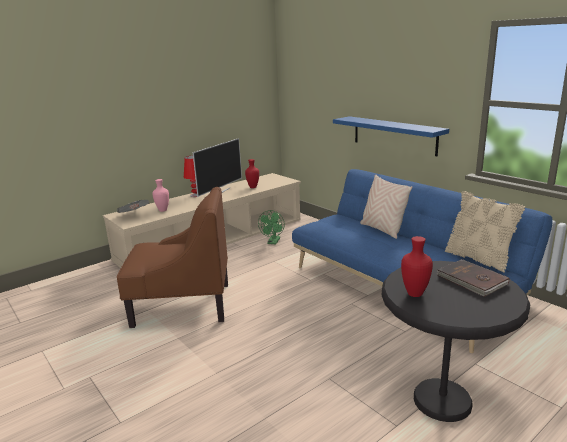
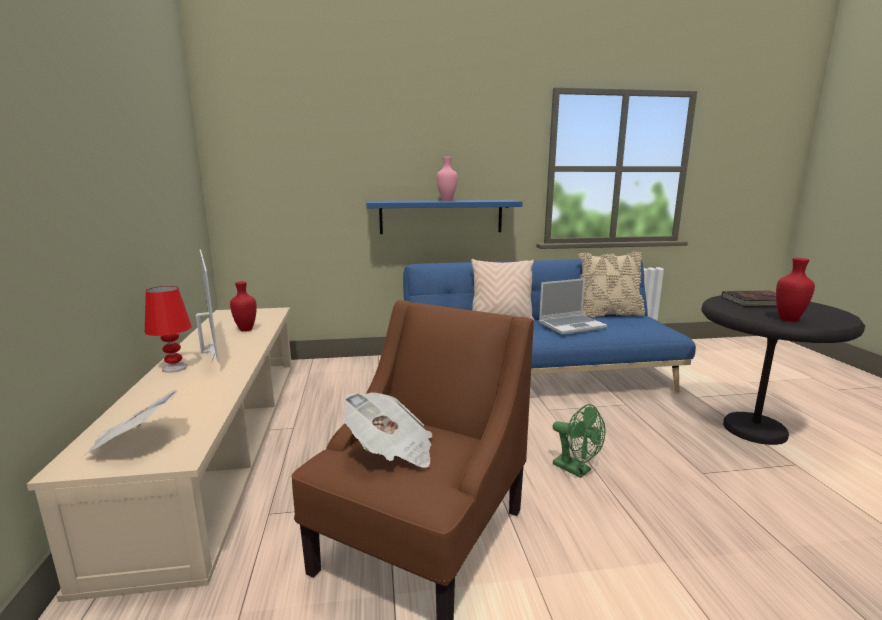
camera: 60 degrees left, 5 degrees down
(156, 249) = (391, 450): none -> newspaper
(162, 210) = (181, 408): pink vase -> pink vase (446, 201)
(273, 242) = (325, 402): green fan -> green fan (577, 470)
(411, 251) = (572, 325): none -> laptop

